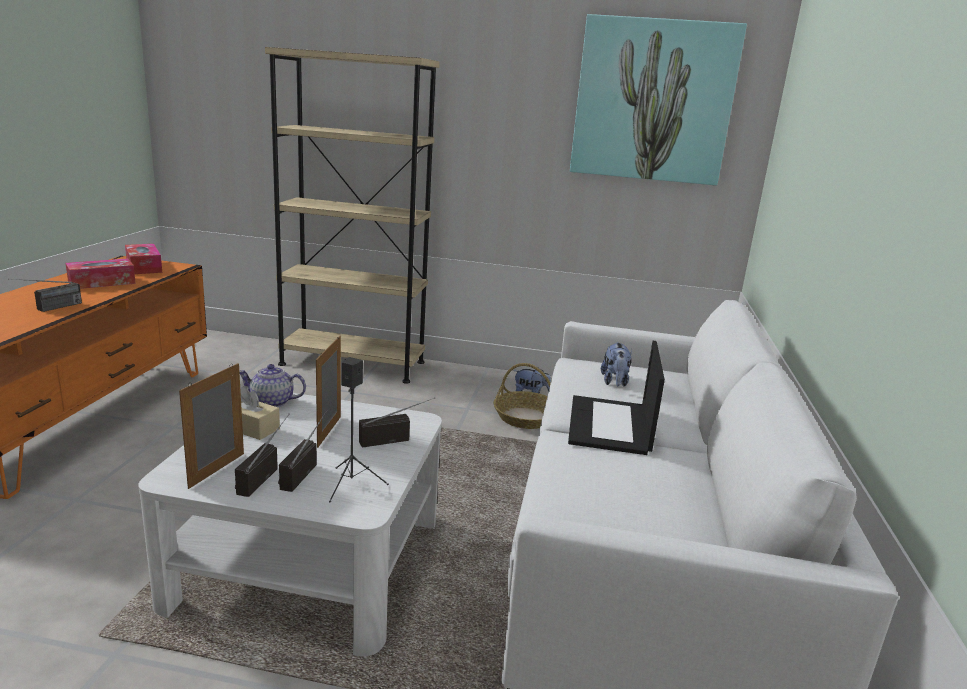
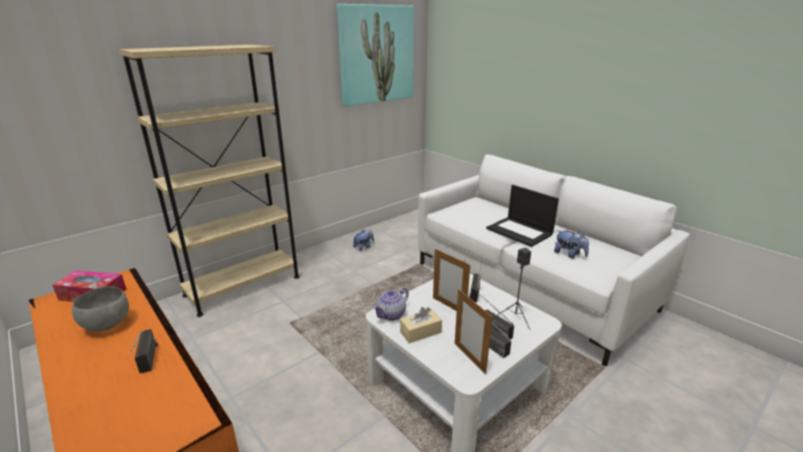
camera: 50 degrees left, 5 degrees up
(102, 282) = (107, 324): tissue box -> grey bowl
(526, 417) = (385, 259): basket -> none
(615, 382) = (476, 213): plush toy -> plush toy (569, 254)

